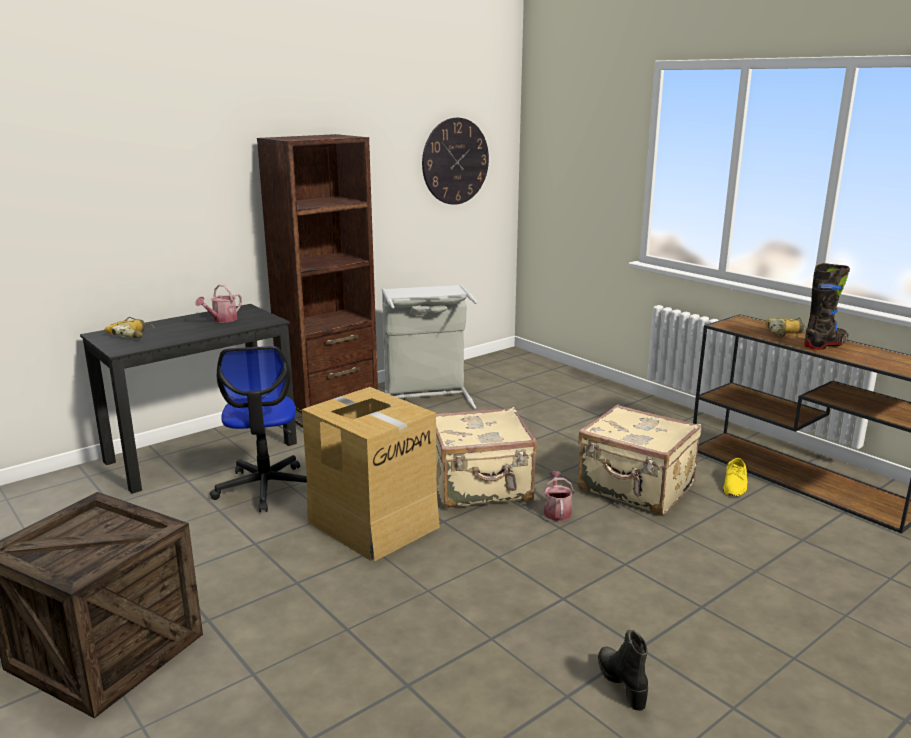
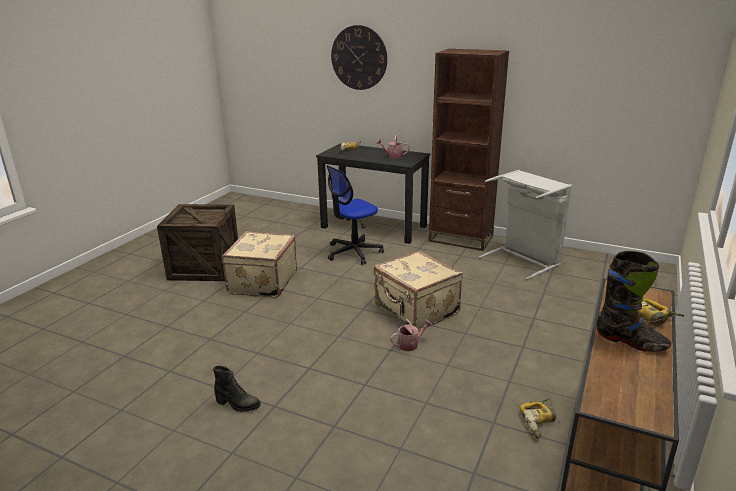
camera: 65 degrees right, 5 degrees up
(373, 523) = (343, 290): cardboard box -> none
(455, 161) = (630, 83): wall clock -> wall clock (359, 58)
(622, 683) = (237, 405): black boot -> black boot turned 60 degrees clockwise
(635, 488) = (477, 371): beige suitcase -> beige suitcase (261, 282)
(735, 484) = (541, 422): yellow shoe -> power drill

